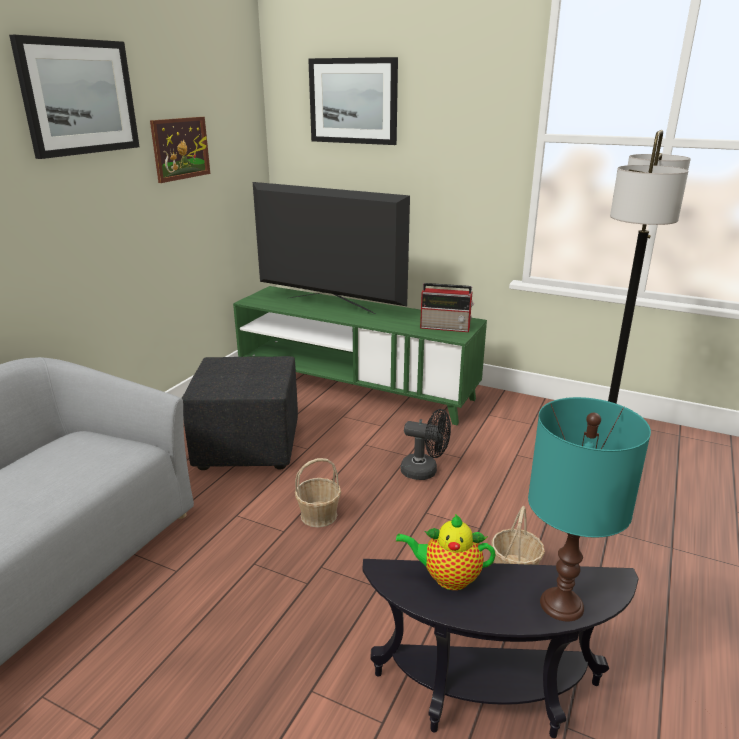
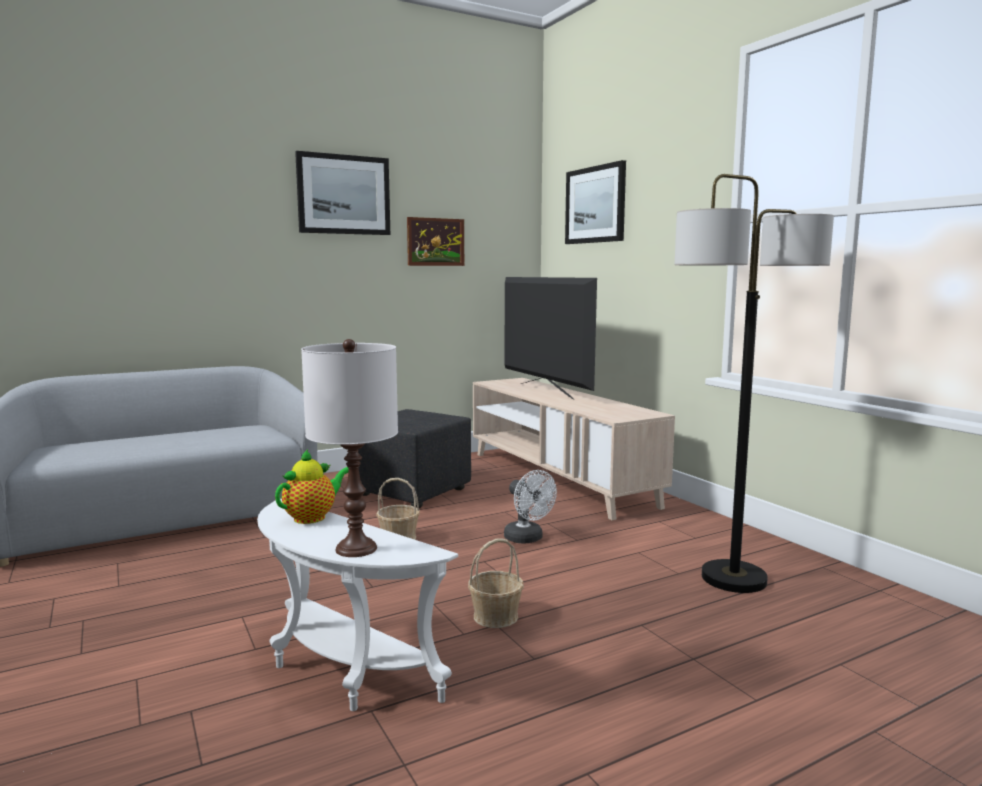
camera: 35 degrees right, 15 degrees down
(356, 387) = (558, 478): green tv stand -> beige tv stand
(425, 471) = (527, 539): black fan -> white fan
(446, 327) = (620, 413): radio -> none
(447, 578) = (313, 517): teapot -> teapot turned 90 degrees clockwise
(489, 702) = (340, 671): black side table -> white side table
(561, 605) = (355, 549): turquoise table lamp -> white table lamp

